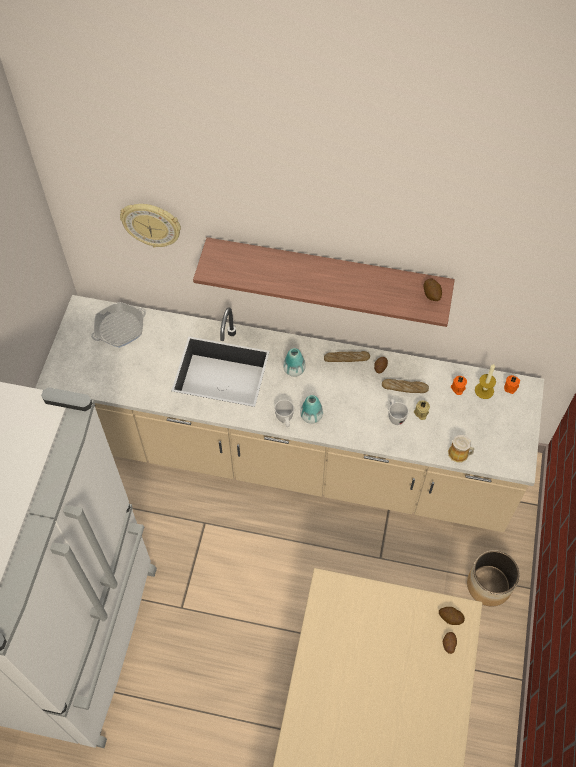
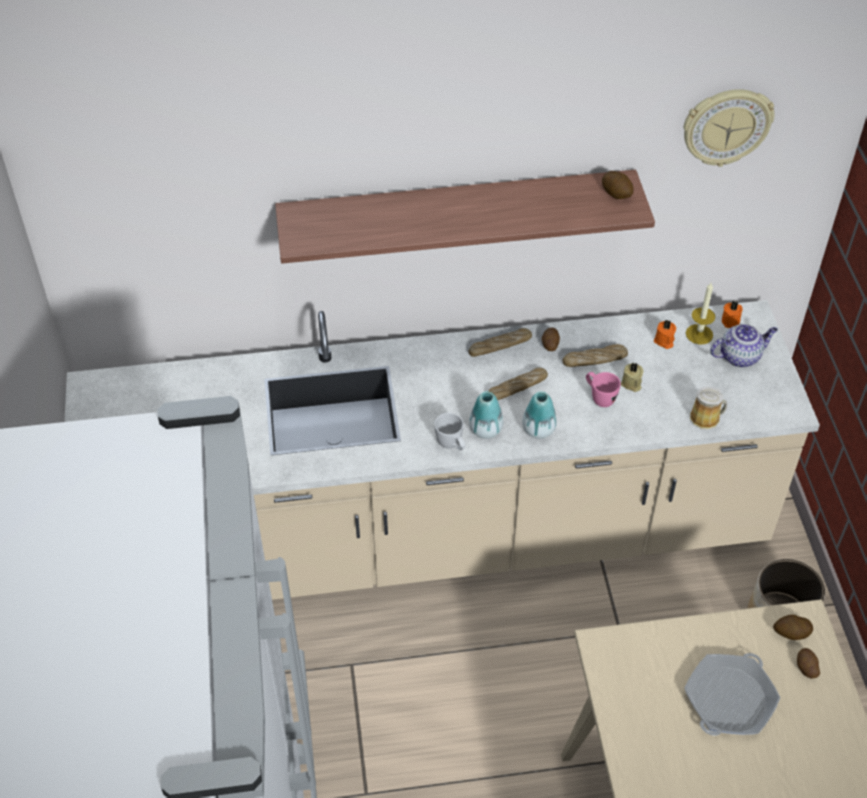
camera: 20 degrees left, 10 degrees down
(119, 328) = (158, 396): frying pan -> frying pan (729, 699)
(151, 224) = (189, 204): wall clock -> wall clock (726, 126)
(294, 370) = (434, 379): vase -> vase (538, 430)
(344, 393) = (516, 389): none -> bread
(395, 416) = (599, 398): white mug -> pink mug
(504, 415) = (740, 356): none -> teapot

